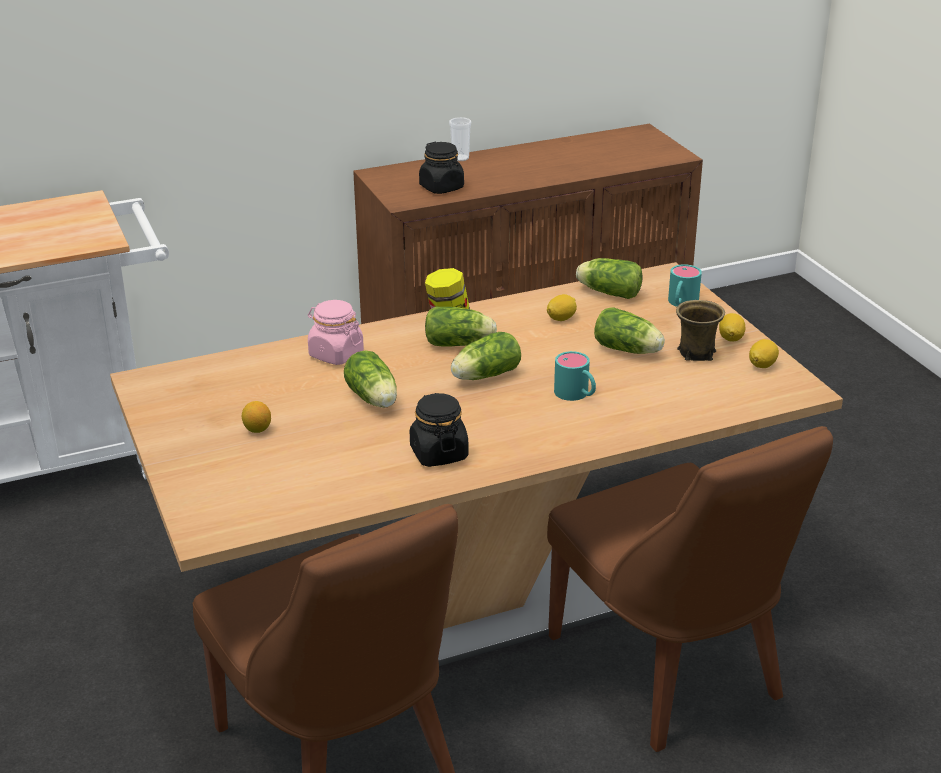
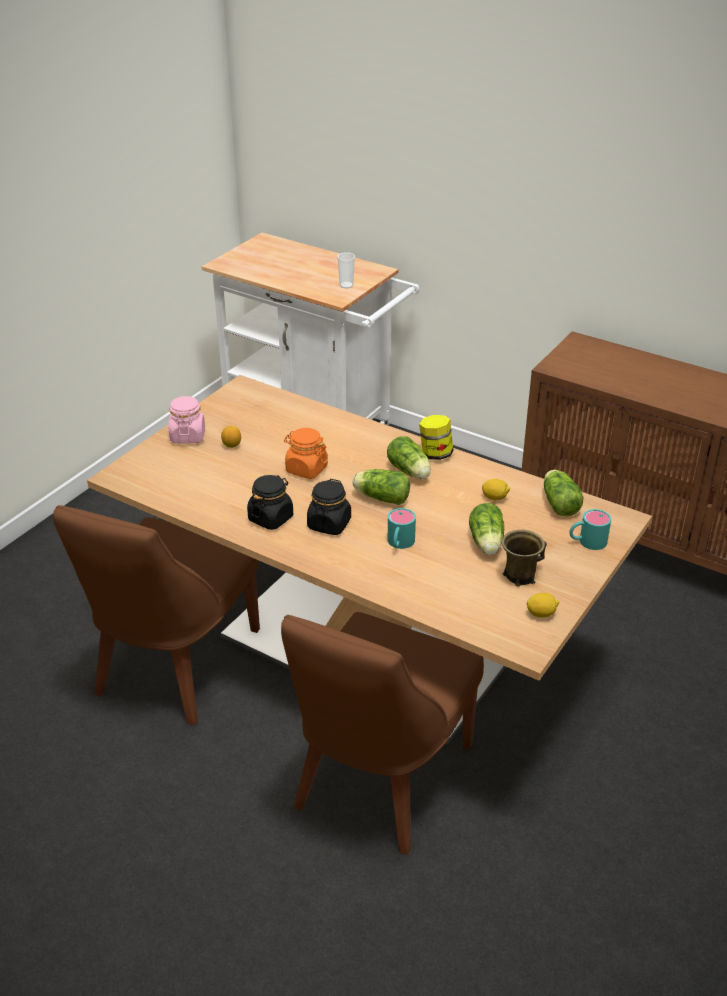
camera: 55 degrees right, 5 degrees up
(336, 354) = (342, 433): pink jar -> pink jar (187, 436)
(374, 399) = (306, 469): lettuce -> orange jar
(442, 187) = (597, 372): black jar -> black jar (329, 524)
(460, 158) = (654, 359): cup -> cup (346, 285)
(731, 338) = (563, 584): lemon -> none

